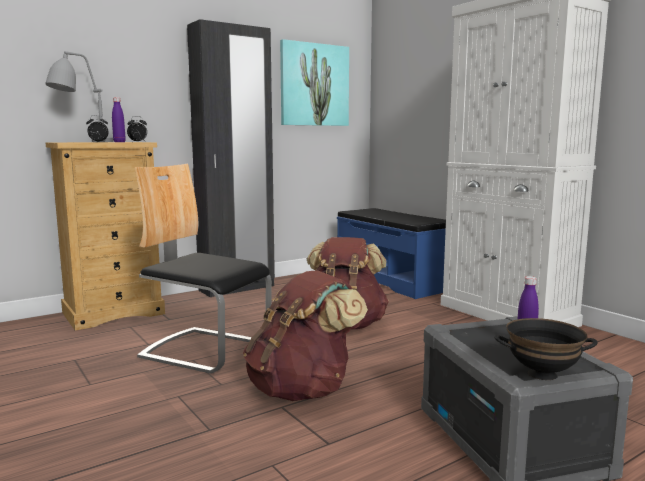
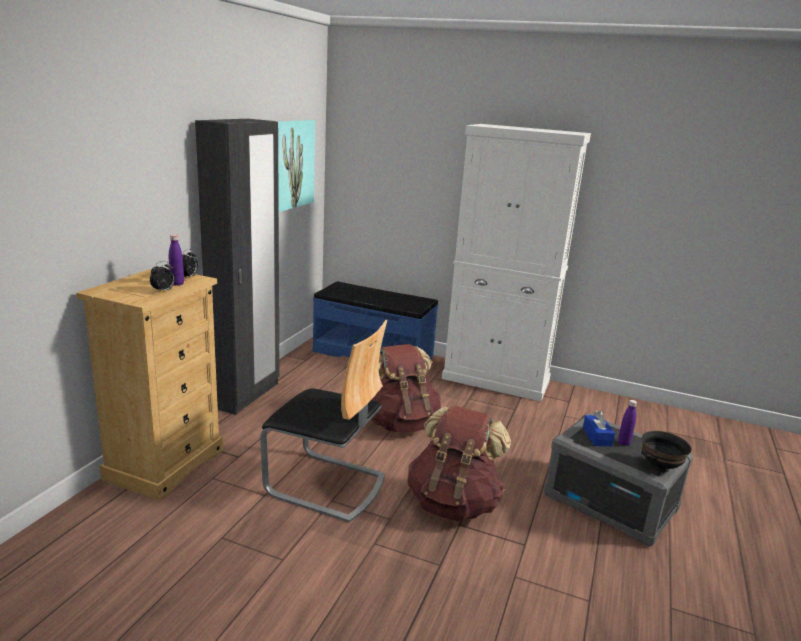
camera: 35 degrees left, 10 degrees up
(81, 142) = (126, 288): grey table lamp -> none
(206, 349) = (326, 485): chair -> chair turned 150 degrees counterclockwise
(491, 334) = (597, 437): none -> blue tissue box

